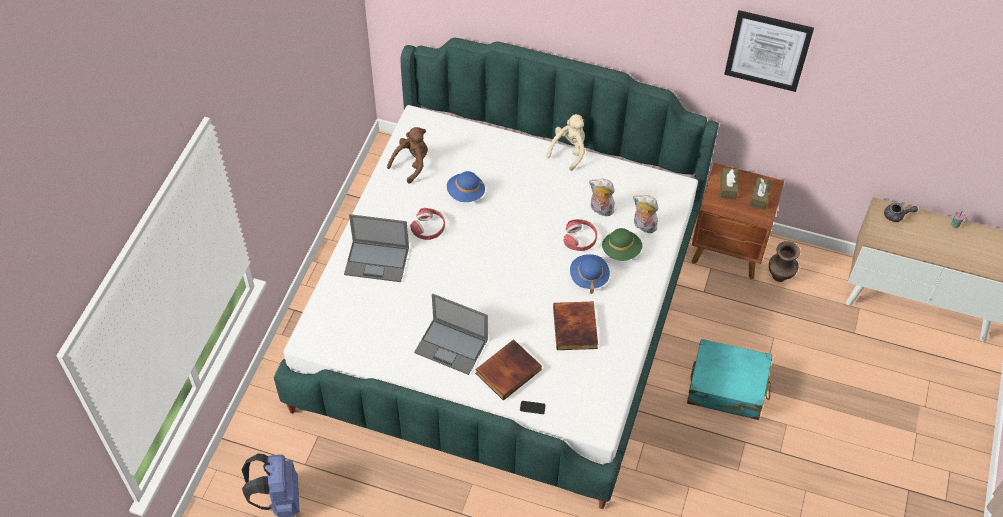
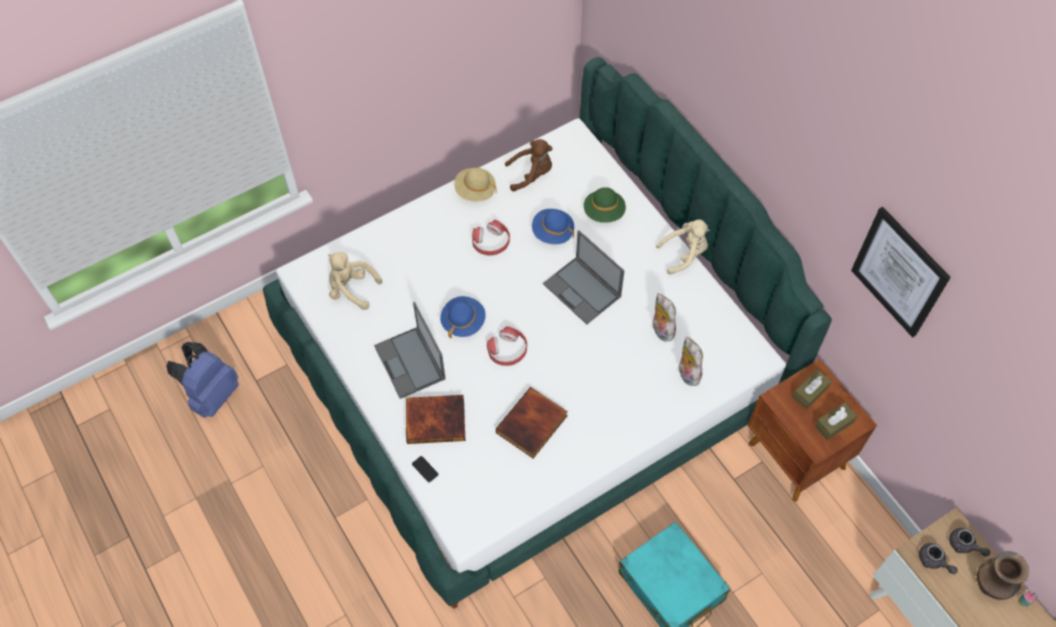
camera: 40 degrees right, 5 degrees up
(357, 326) = (351, 289): none -> beige plush toy
(377, 261) = (421, 243): laptop -> laptop (582, 290)
(382, 200) = (475, 191): none -> beige hat
(580, 238) = (615, 344): red headphones -> red headphones (507, 350)
(589, 277) = (589, 386): blue hat -> blue hat (463, 322)
(621, 251) = (643, 382): green hat -> green hat (604, 212)
(780, 276) = (826, 518): brown vase -> brown vase (990, 586)
(889, 237) = (933, 561): none -> grey teapot

